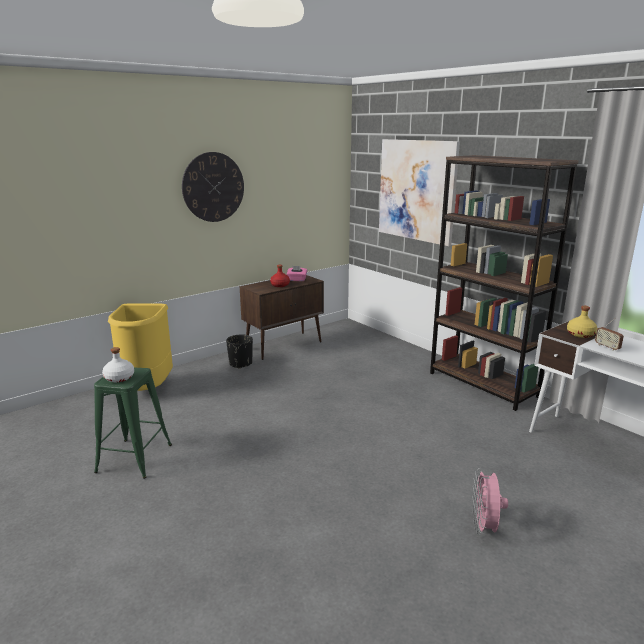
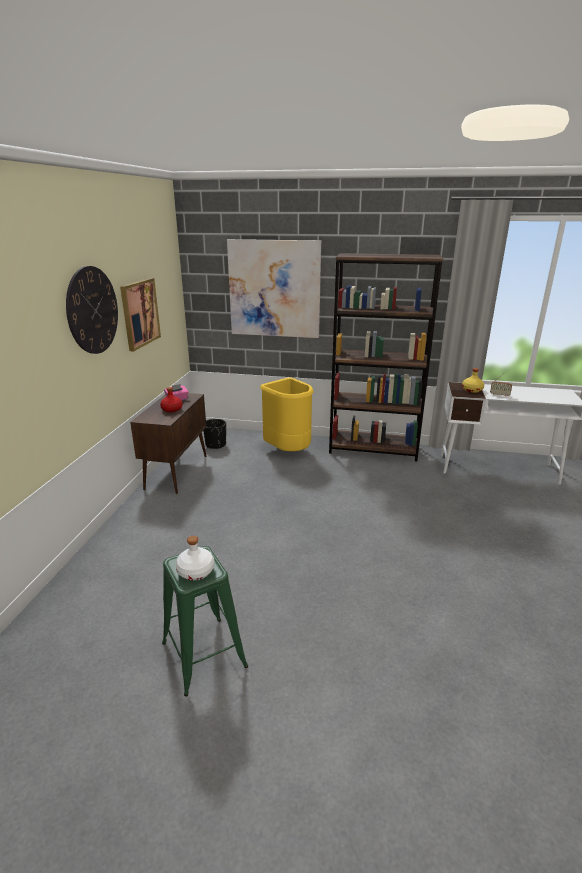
camera: 40 degrees left, 5 degrees up
(147, 389) = (98, 577): yellow trash can -> yellow trash can (288, 451)
(240, 363) = (161, 506): black planter -> black planter (215, 445)
(276, 198) = (140, 313): none -> picture
(484, 527) = (513, 552): pink fan -> none

